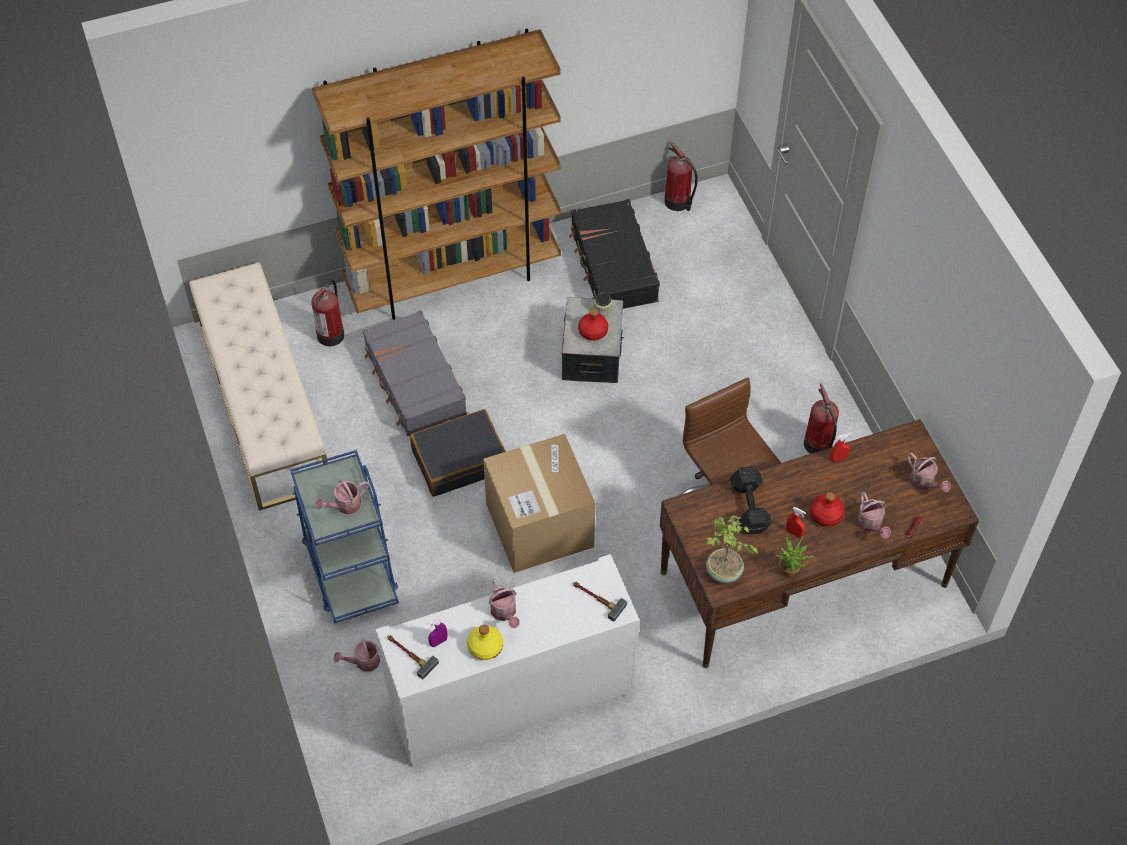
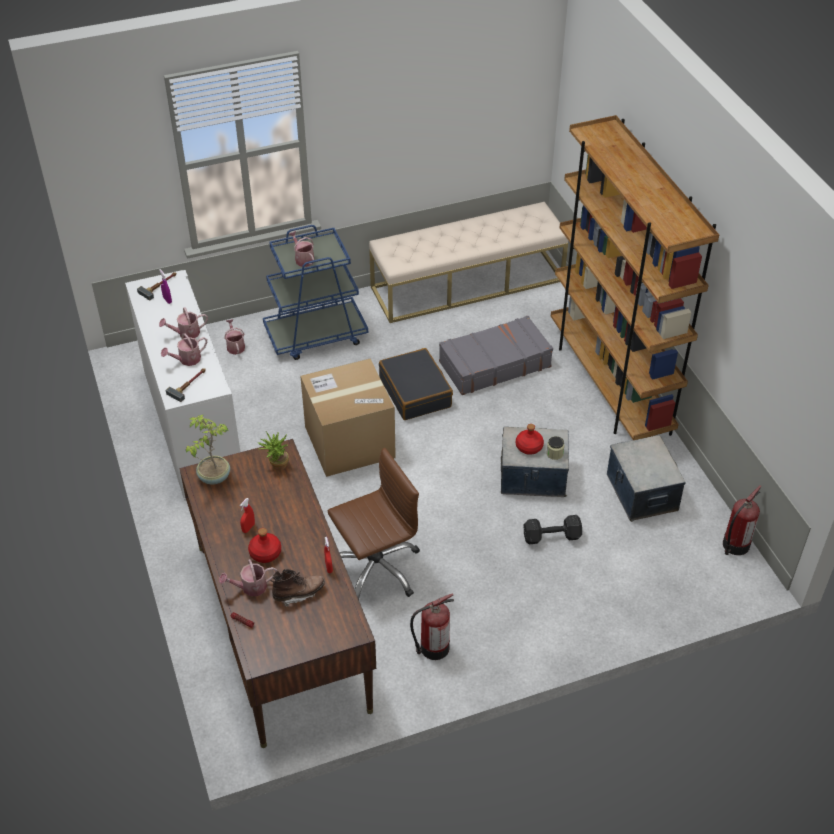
camera: 90 degrees right, 10 degrees down
(331, 333) = (540, 315): fire extinguisher -> none
(485, 646) = (158, 323): yellow bottle -> none
(613, 266) = (641, 493): black suitcase -> storage box
(749, 506) = (281, 497): black dumbbell -> black dumbbell (553, 537)
(790, 572) = (206, 523): potted plant -> potted plant (276, 466)
(874, 482) = (298, 593): none -> brown boot
(924, 482) = (295, 636): watering can -> watering can (187, 360)

